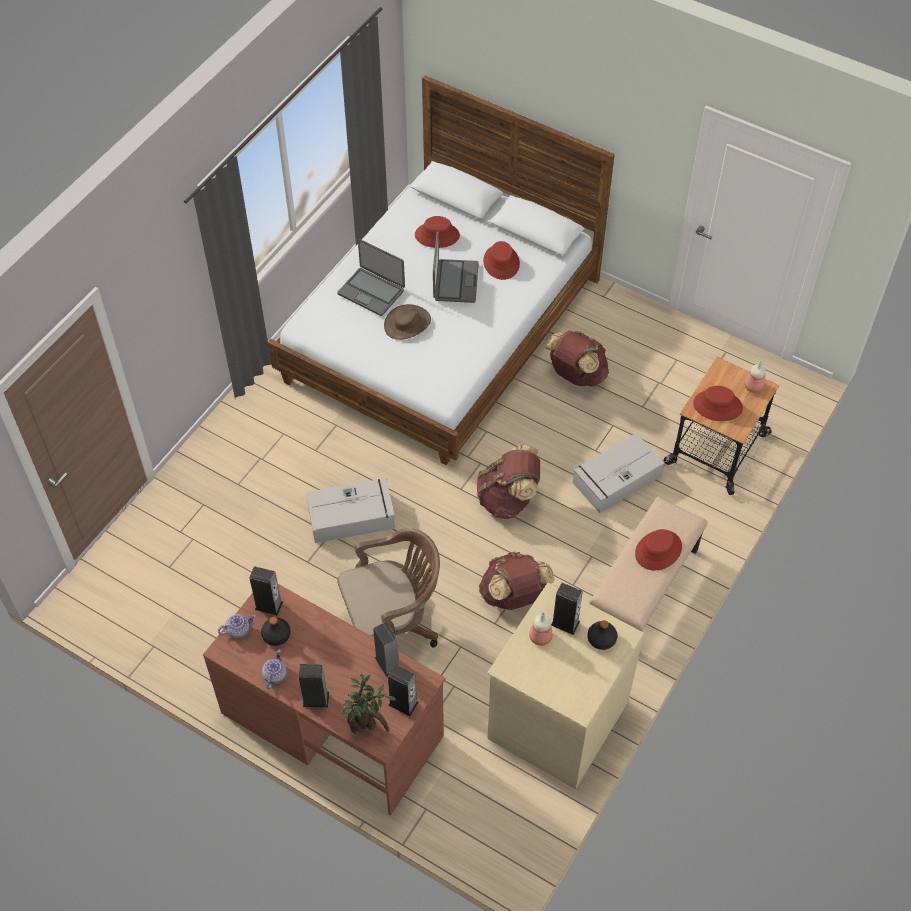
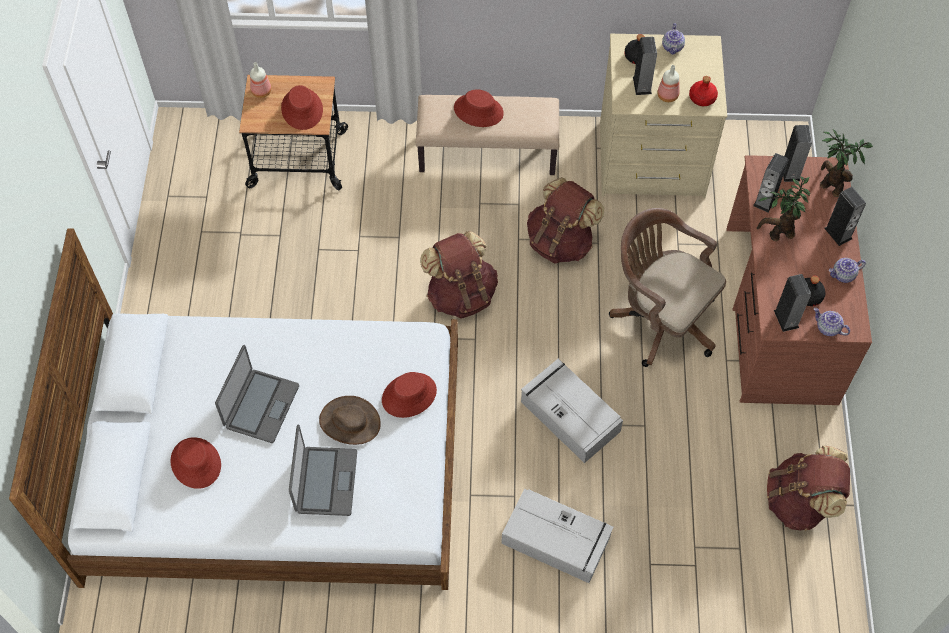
camera: 120 degrees left, 5 degrees up
(348, 651) = (777, 234): none -> potted plant
(455, 282) = (261, 406): laptop -> laptop turned 135 degrees clockwise
(501, 262) = (205, 376): red hat -> red hat (409, 395)
(520, 664) = (702, 98): none -> red bottle
(576, 375) = (271, 307): brown backpack -> brown backpack (799, 501)
(595, 675) = (672, 47): none -> teapot
(616, 480) = (383, 220): grey storage box -> grey storage box (557, 541)

